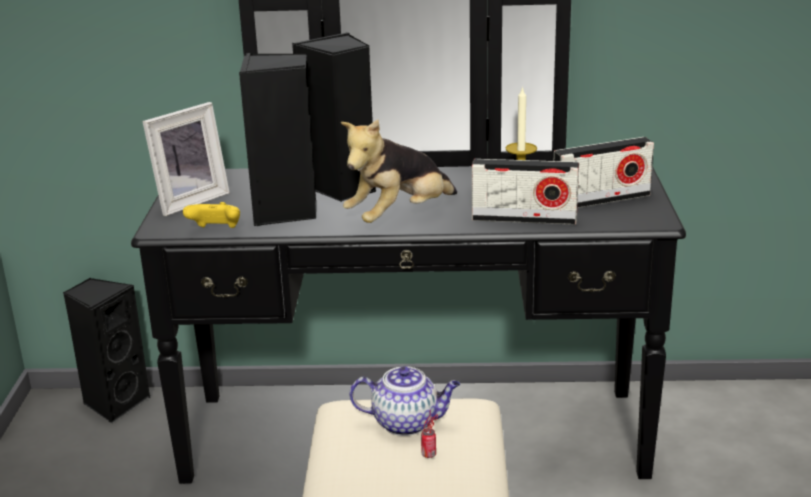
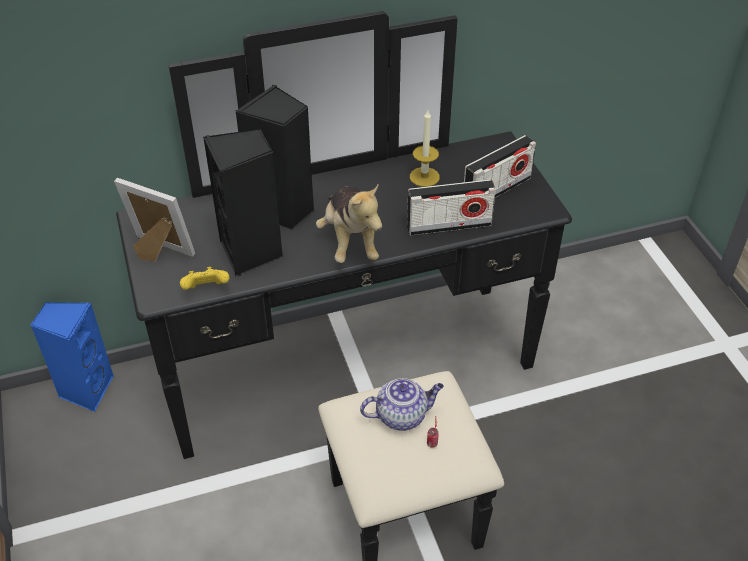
camera: 20 degrees left, 20 degrees up
(115, 403) = (86, 389): black speaker -> blue speaker
(188, 200) = (158, 253): picture frame -> picture frame turned 90 degrees counterclockwise
(399, 216) = (350, 241): plush toy -> plush toy turned 45 degrees counterclockwise

